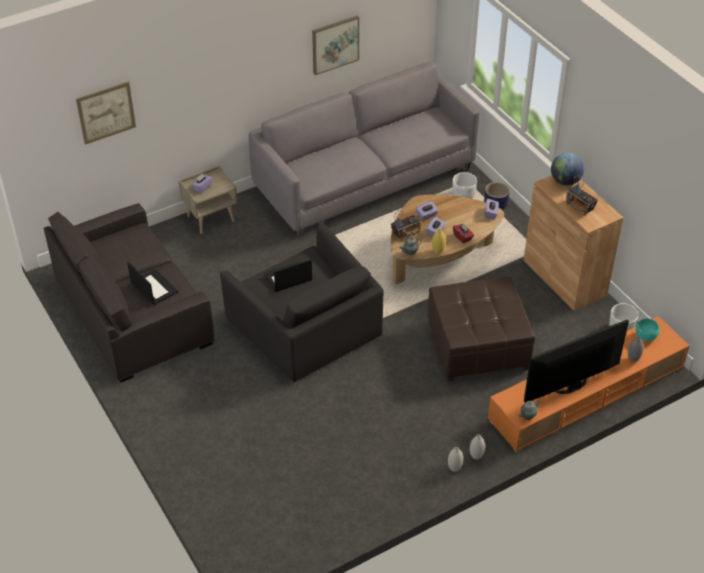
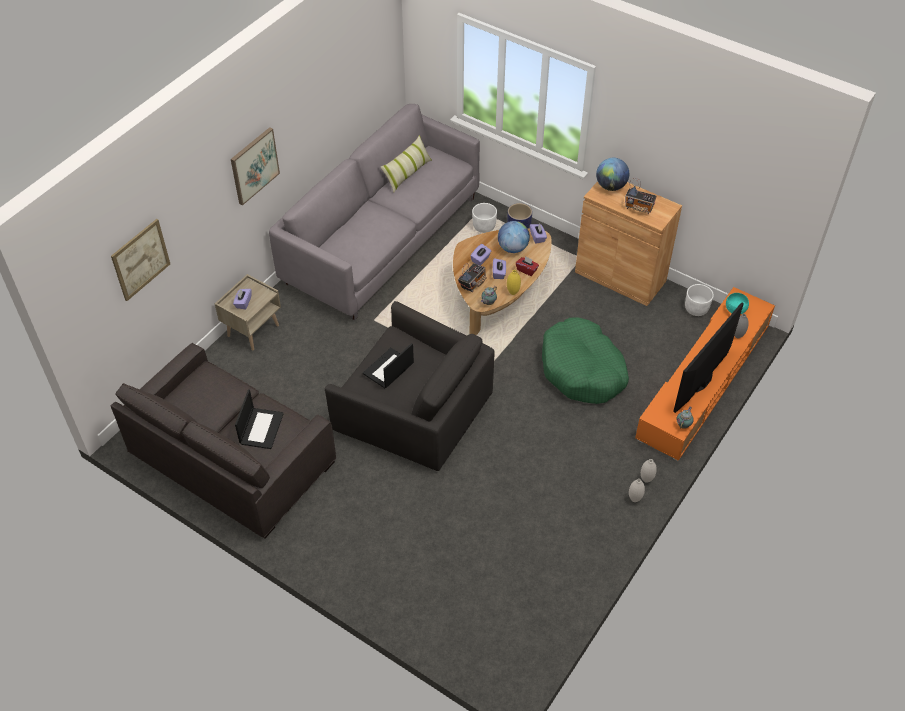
camera: 25 degrees left, 5 degrees up
(153, 287) = (261, 428): laptop -> laptop turned 75 degrees clockwise
(335, 44) = (328, 113): picture -> picture (254, 165)
(403, 124) = (407, 173): none -> pillow
(462, 215) = (513, 248): none -> globe
(476, 345) = (582, 370): brown ottoman -> green dog bed

